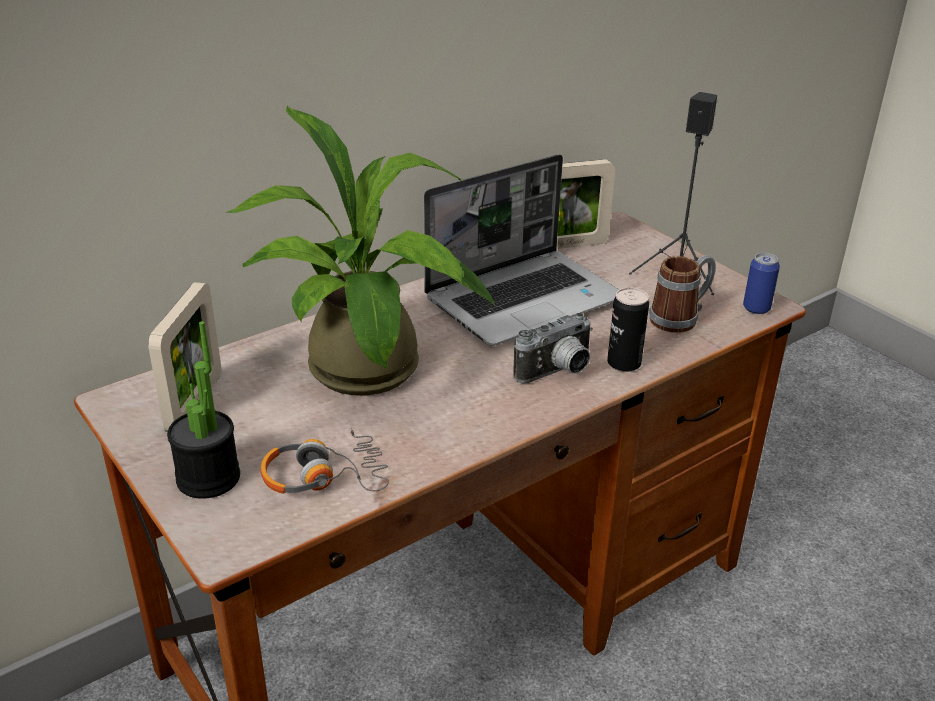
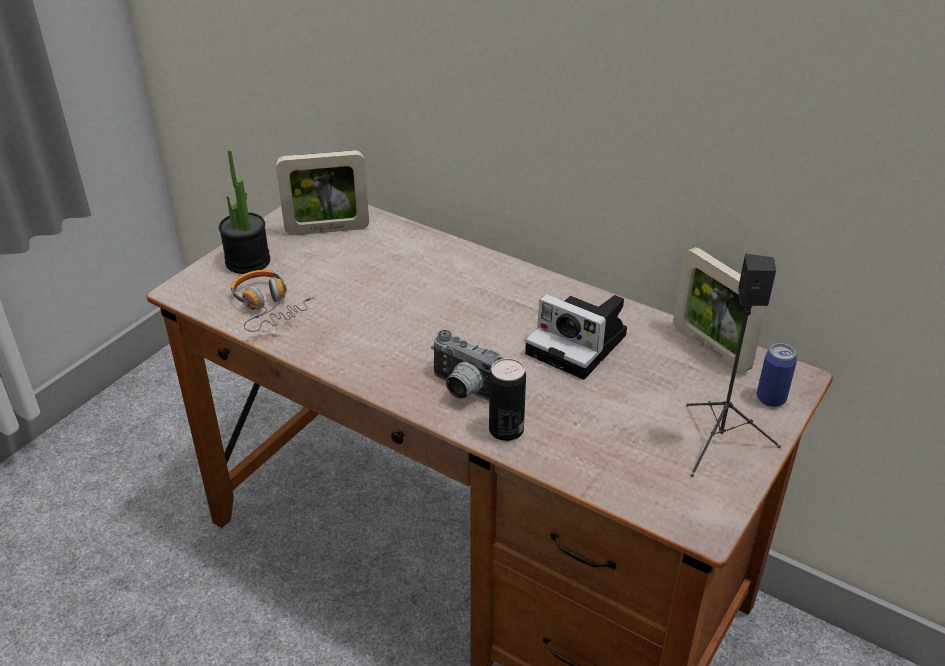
camera: 70 degrees right, 5 degrees up
(369, 377) = (400, 292): potted plant -> none
(524, 299) = (580, 345): laptop -> camera
(680, 318) = (620, 457): mug -> none
(756, 308) = (687, 516): can -> can (771, 398)

